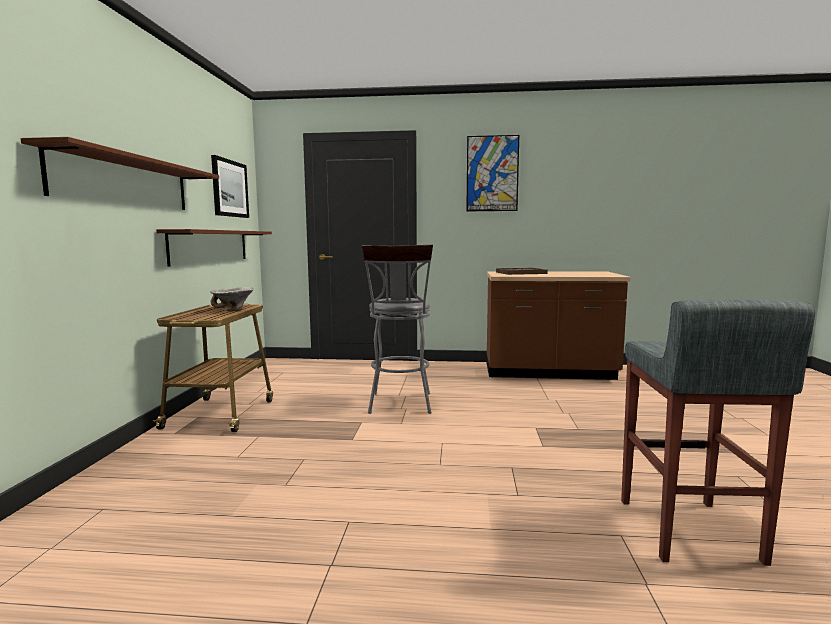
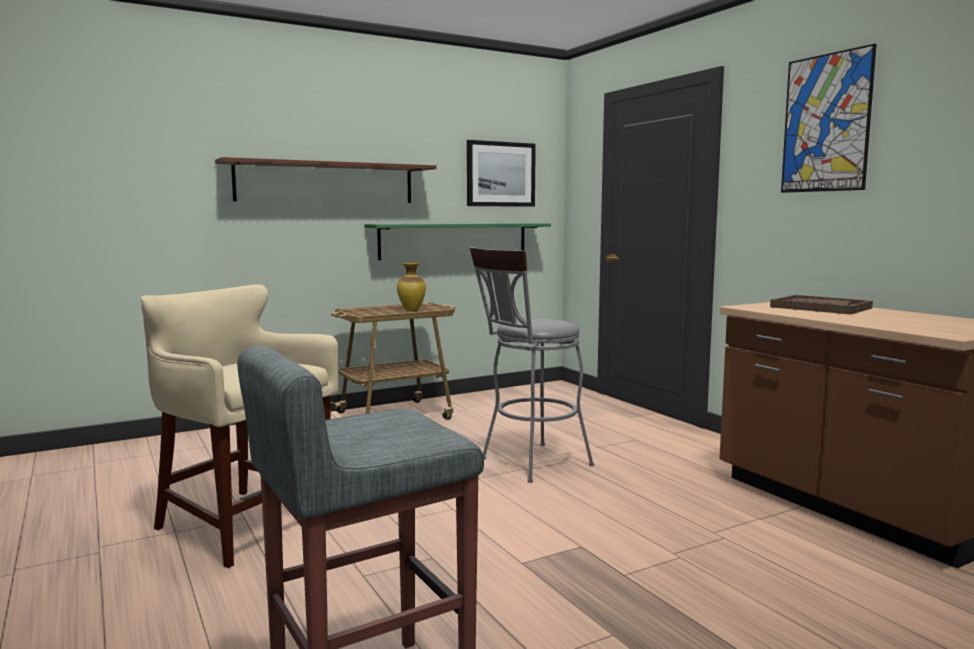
camera: 55 degrees right, 0 degrees up
(210, 246) = (454, 240): brown shelf -> green shelf
(233, 310) = (411, 310): bowl -> vase
(365, 525) = (242, 525): none -> beige stool

